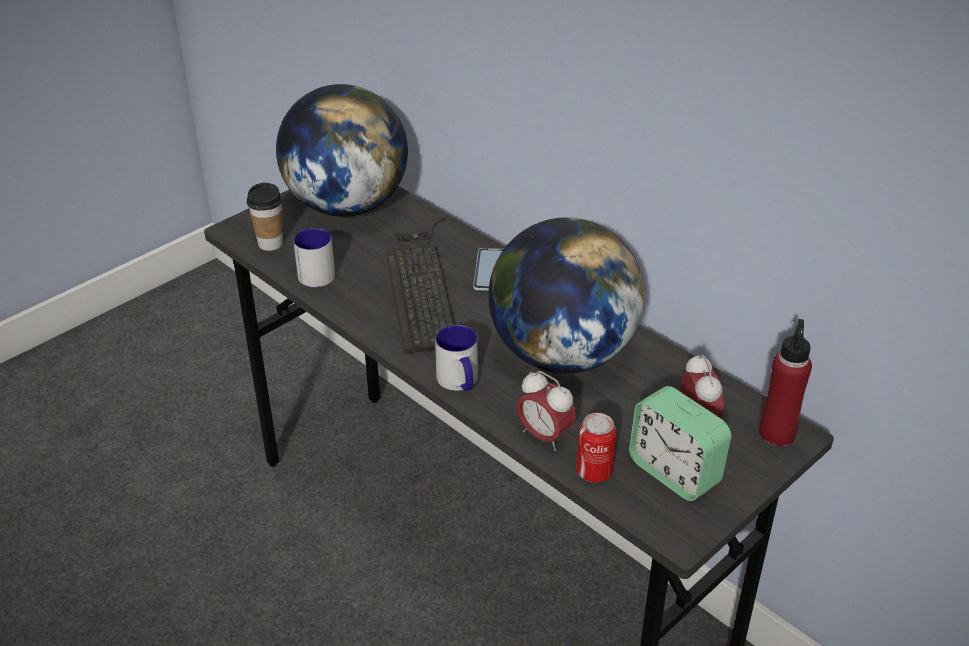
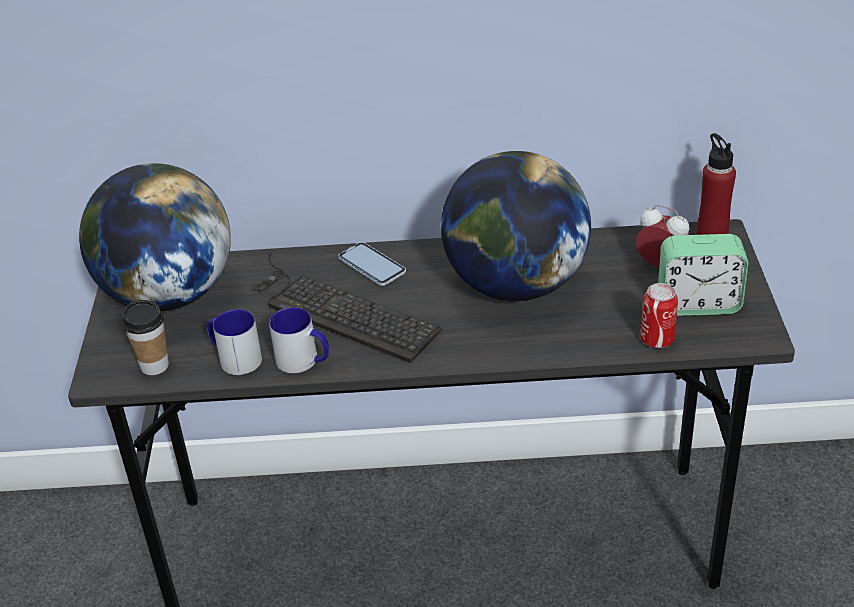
camera: 45 degrees left, 0 degrees up
(460, 382) = (482, 352): mug -> mug (304, 361)
(544, 436) = (593, 342): alarm clock -> none

